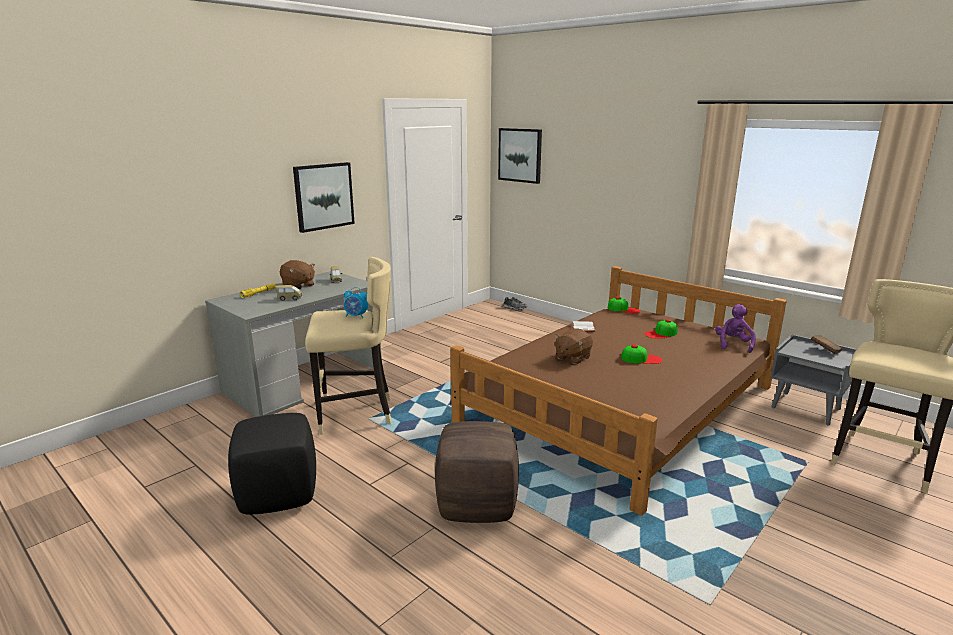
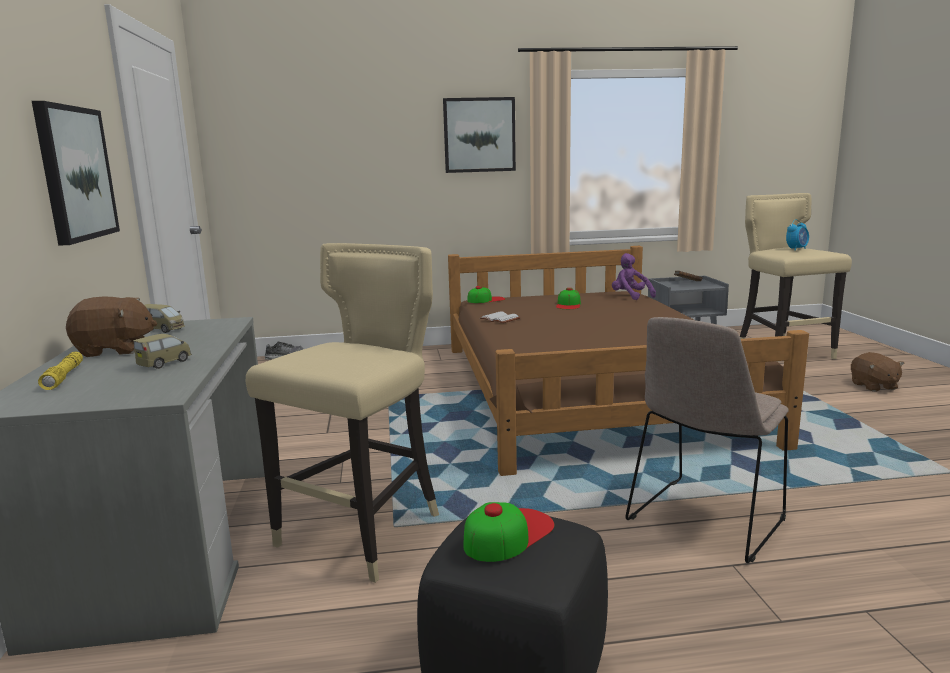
camera: 50 degrees left, 5 degrees down
(356, 316) = (355, 346): alarm clock -> alarm clock (796, 249)
(476, 504) = (704, 521): brown ottoman -> beige chair
(520, 155) = (258, 132): picture -> picture (479, 135)
(572, 357) = (566, 339): brown plush toy -> brown plush toy (873, 386)
(641, 359) = (612, 322): cap -> cap (508, 534)

